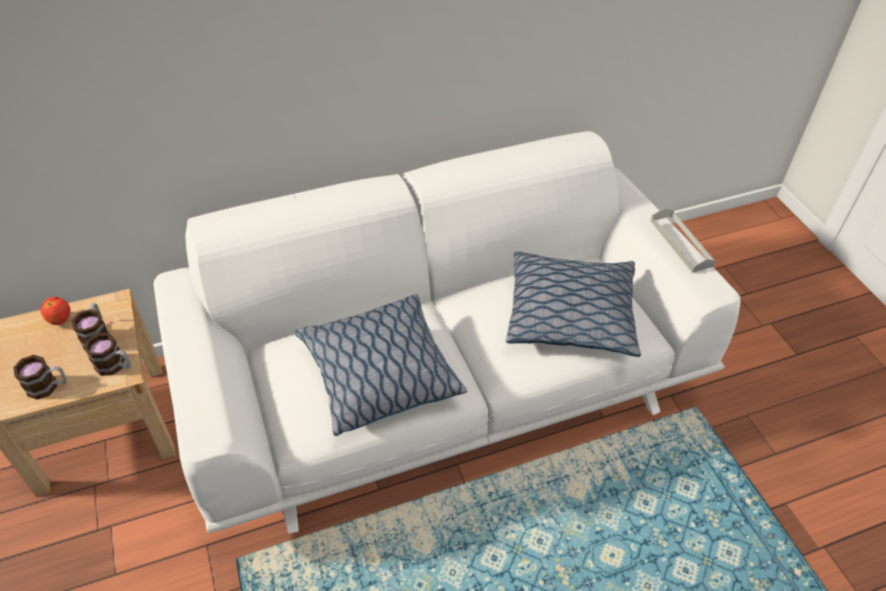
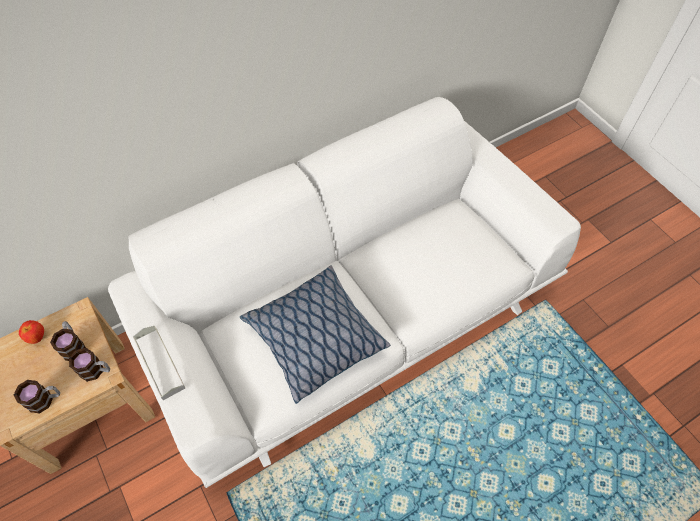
camera: 10 degrees left, 10 degrees up
(570, 314) = (452, 258): pillow -> none
(681, 243) = (527, 183): grey tray -> grey tray (159, 363)

